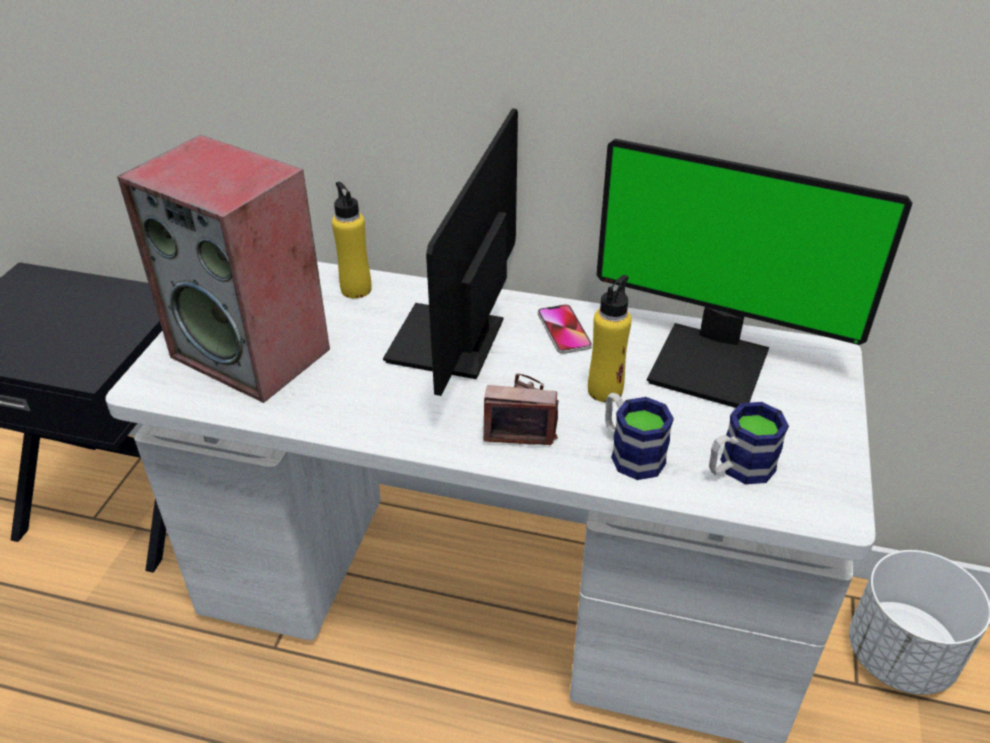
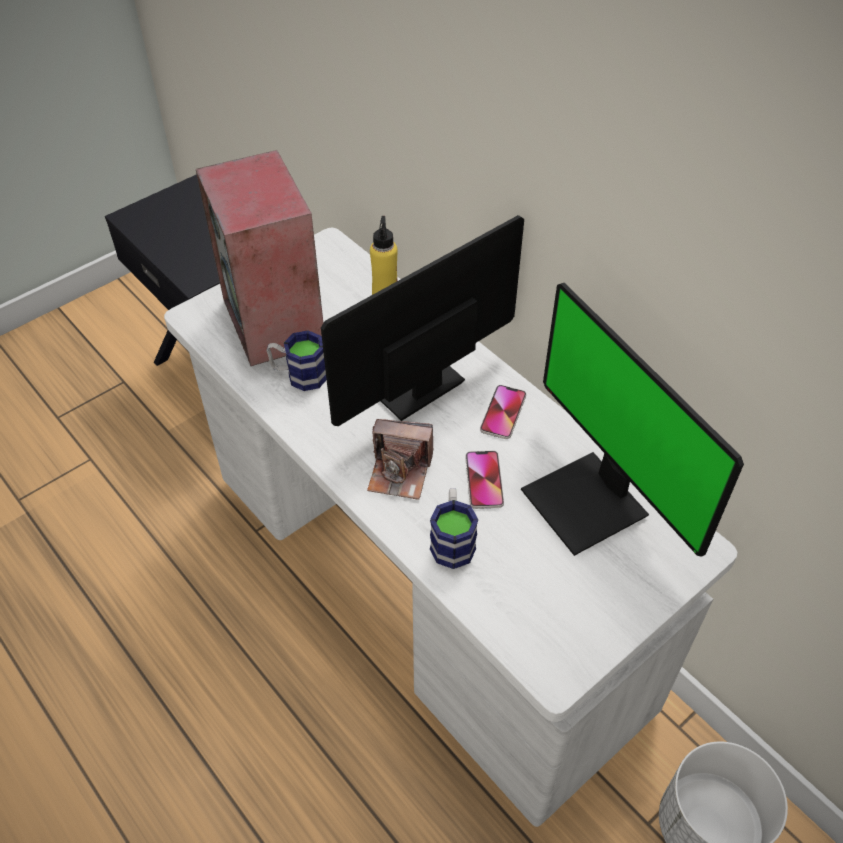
camera: 35 degrees right, 10 degrees up
(520, 421) = (400, 472): camera -> camera turned 150 degrees clockwise
(605, 390) = (484, 480): yellow bottle -> phone
(738, 469) = (518, 598): mug -> mug (299, 375)

